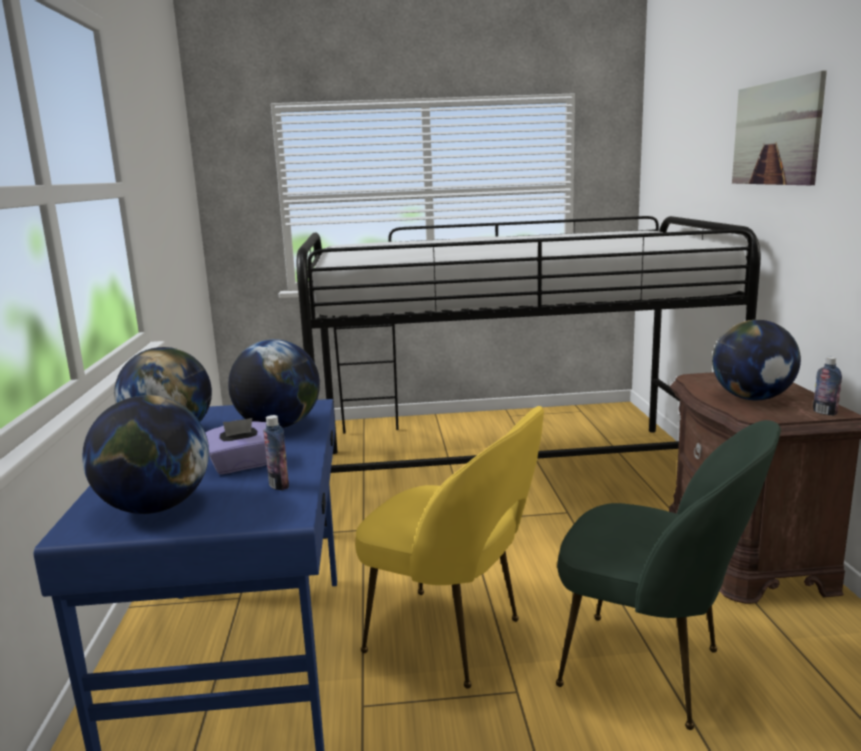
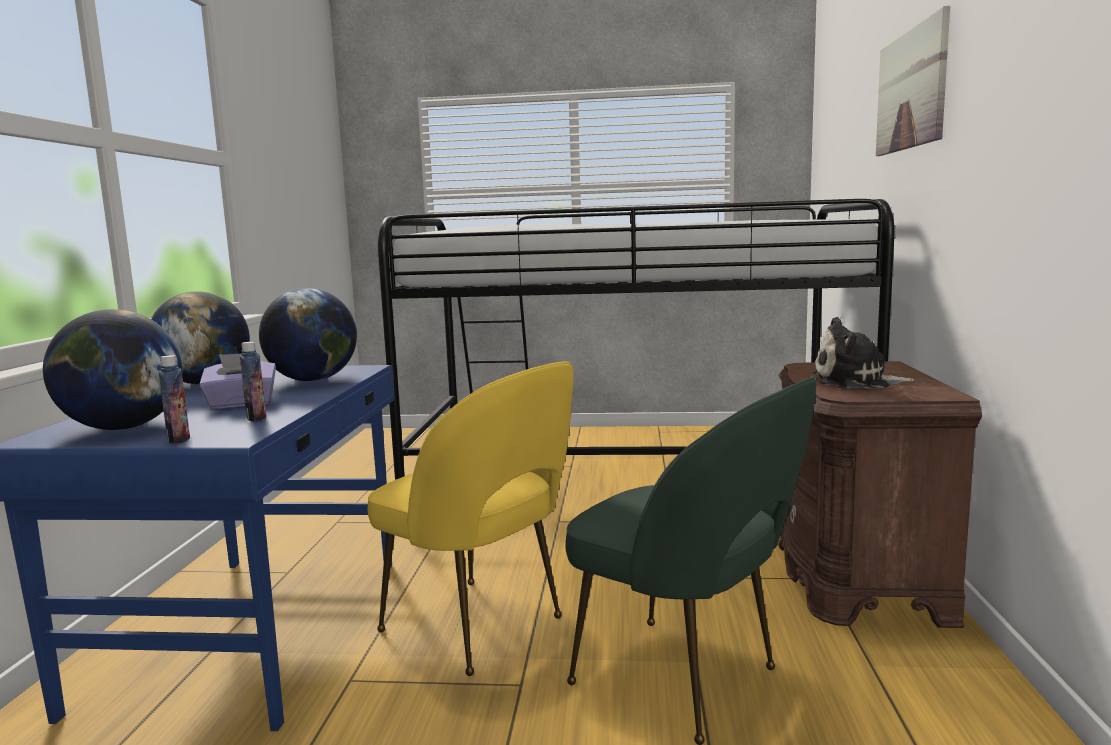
camera: 10 degrees right, 5 degrees down
(752, 398) = (855, 382): globe -> plush toy
(824, 412) = (932, 395): bottle -> bottle (179, 439)

